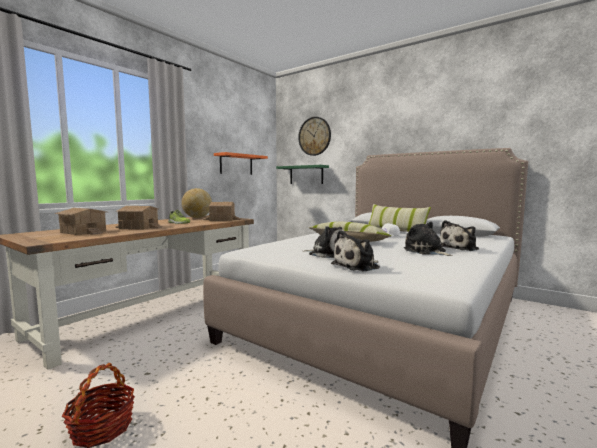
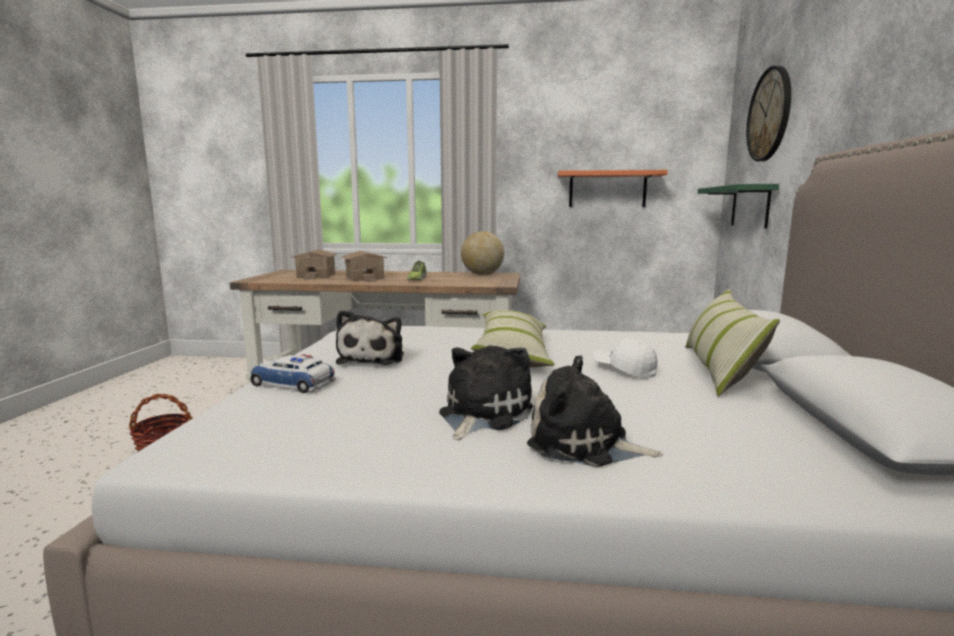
camera: 60 degrees right, 5 degrees up
(222, 219) = (481, 281): toy house -> none
(358, 266) = (293, 383): plush toy -> toy car

